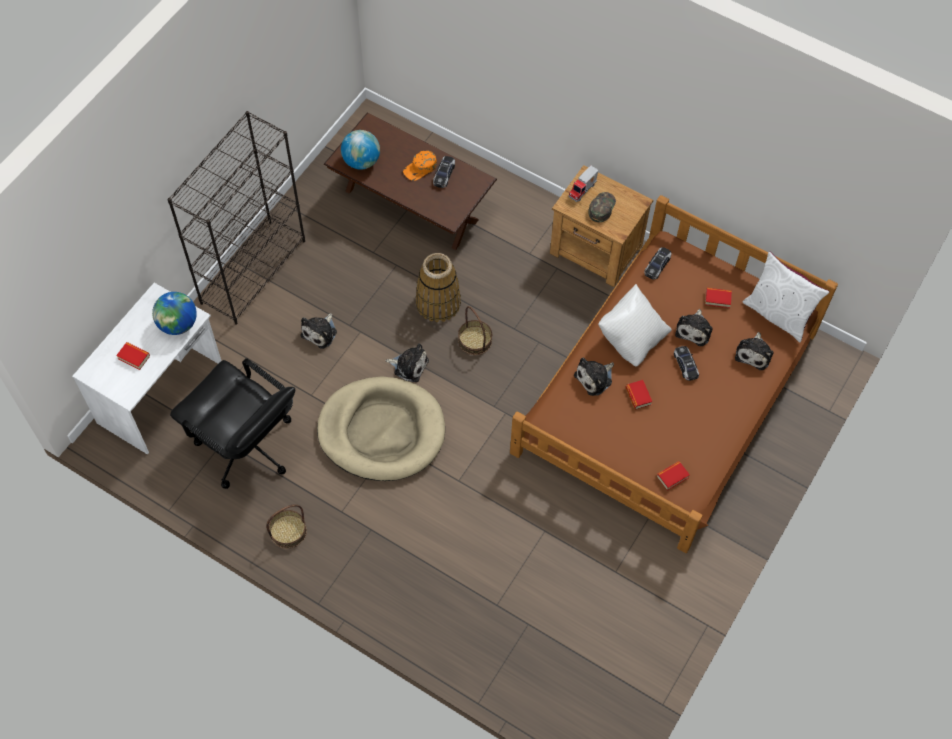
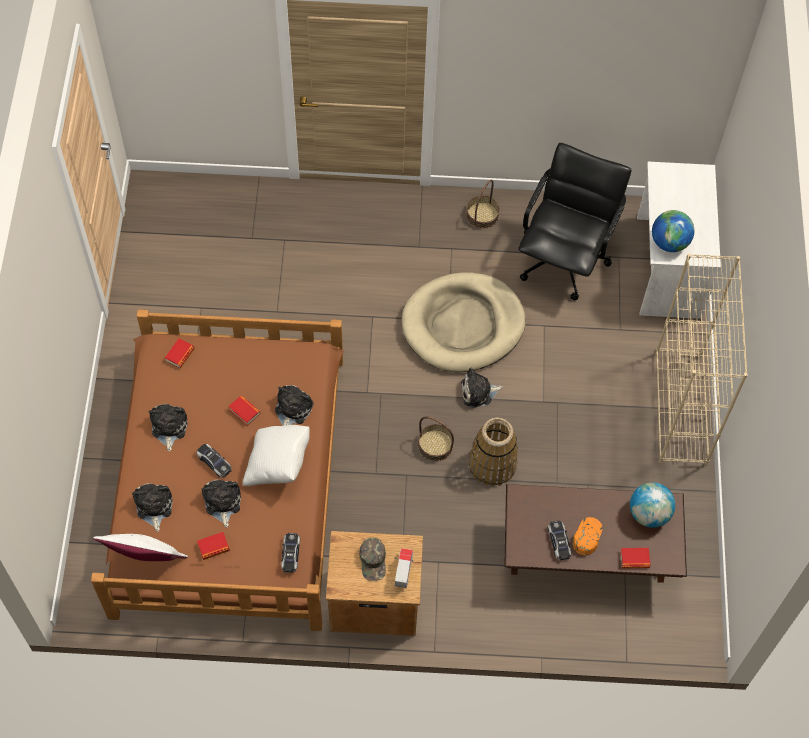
camera: 150 degrees right, 0 degrees up
(134, 357) = (680, 200): book -> book (634, 559)
(246, 447) = (564, 259): black office chair -> black office chair turned 105 degrees clockwise
(253, 271) = (681, 409): black bookcase -> beige bookcase
(320, 332) = (577, 383): plush toy -> plush toy (168, 427)

